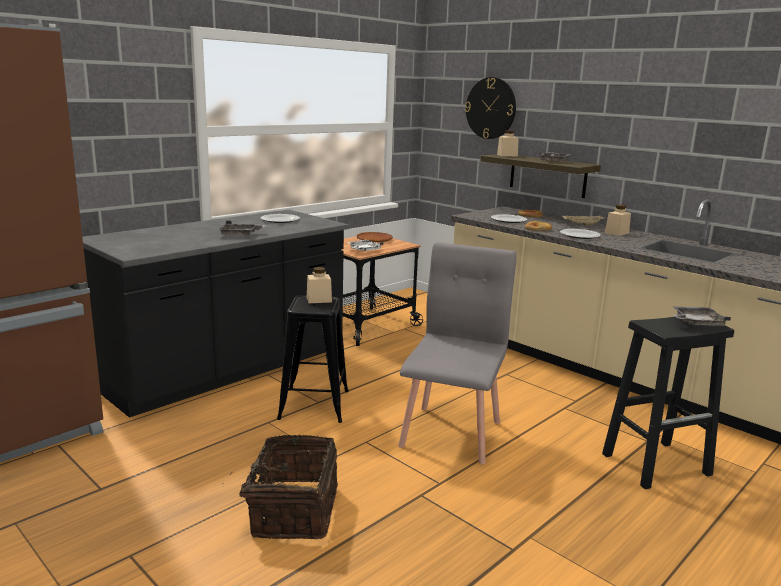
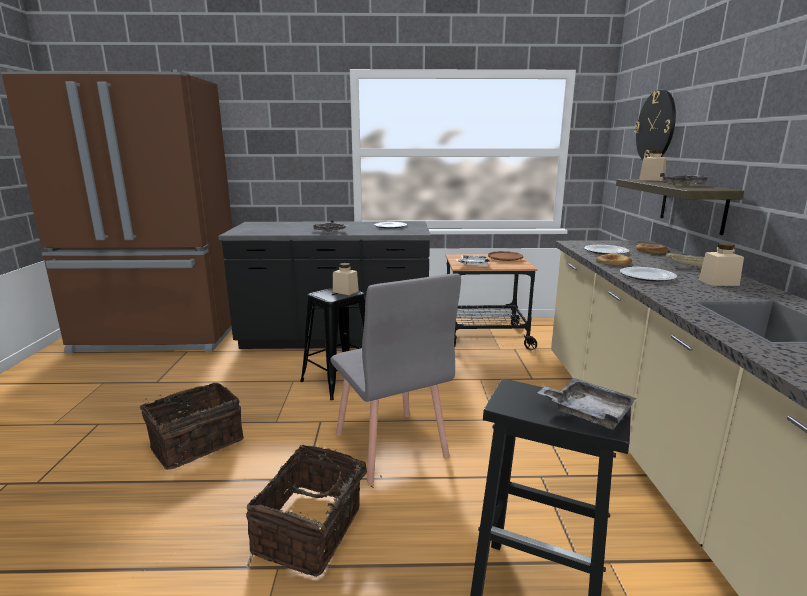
camera: 45 degrees right, 0 degrees up
(452, 433) = (390, 446): grey chair -> grey chair turned 90 degrees clockwise
(508, 507) = (312, 531): none -> basket

